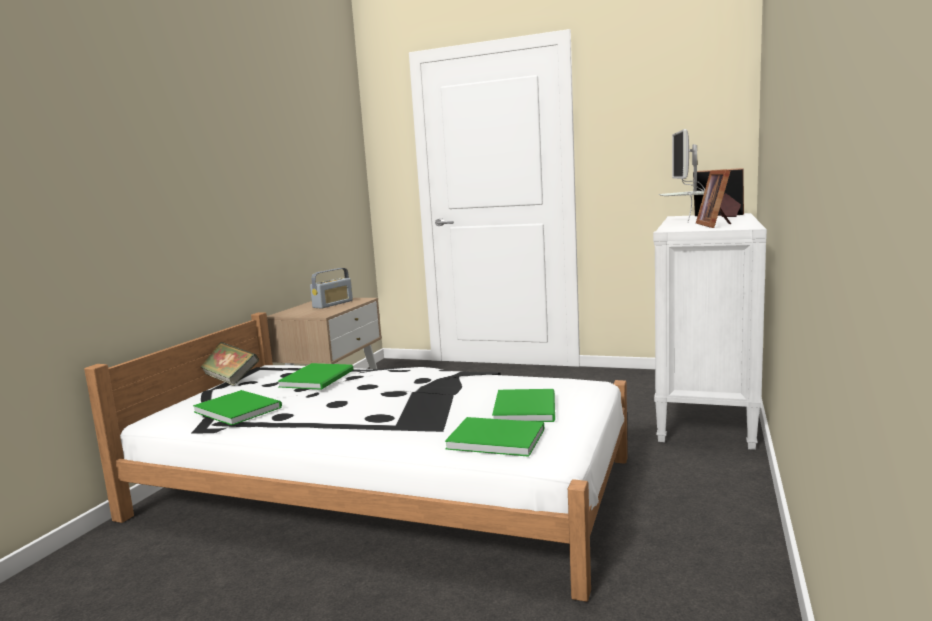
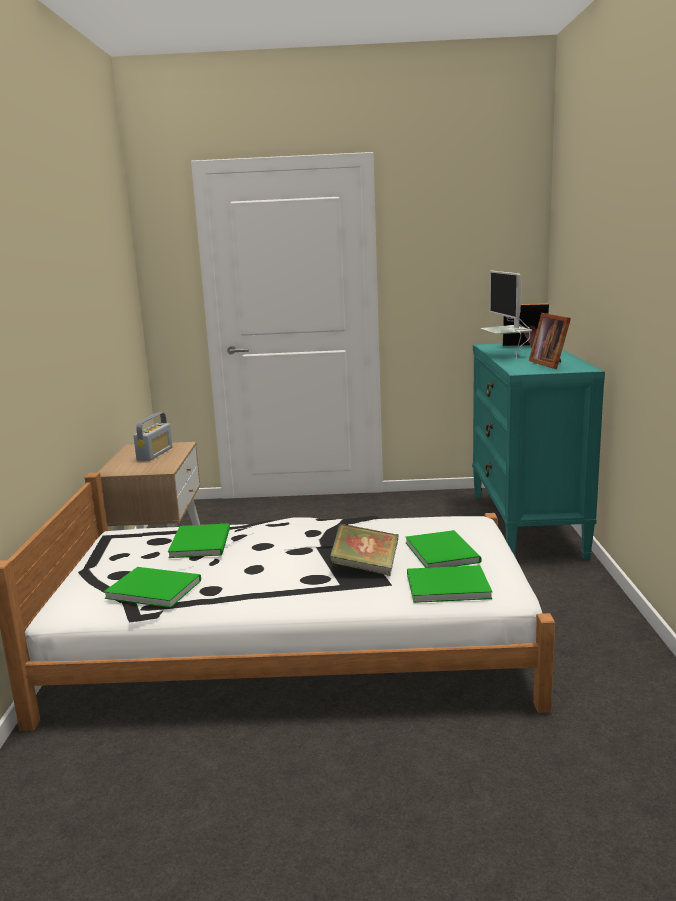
camera: 20 degrees left, 5 degrees up
(229, 379) = (93, 554): book -> book (365, 568)
(706, 408) = (526, 525): white dresser -> turquoise dresser

